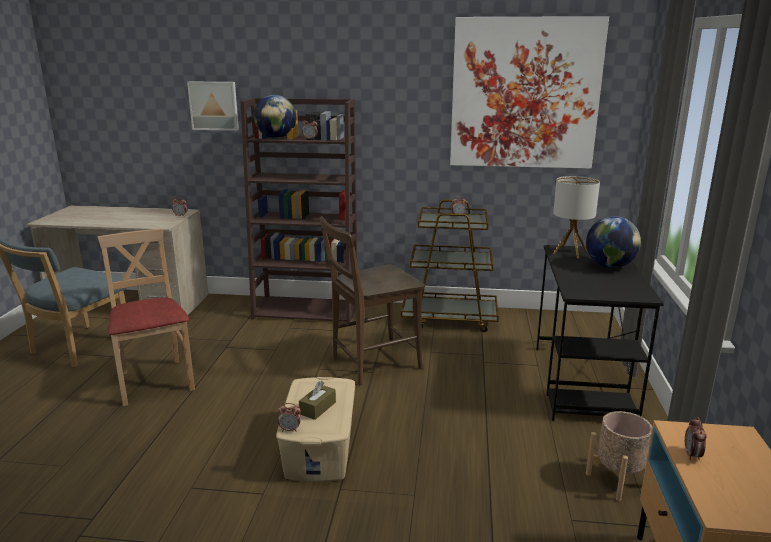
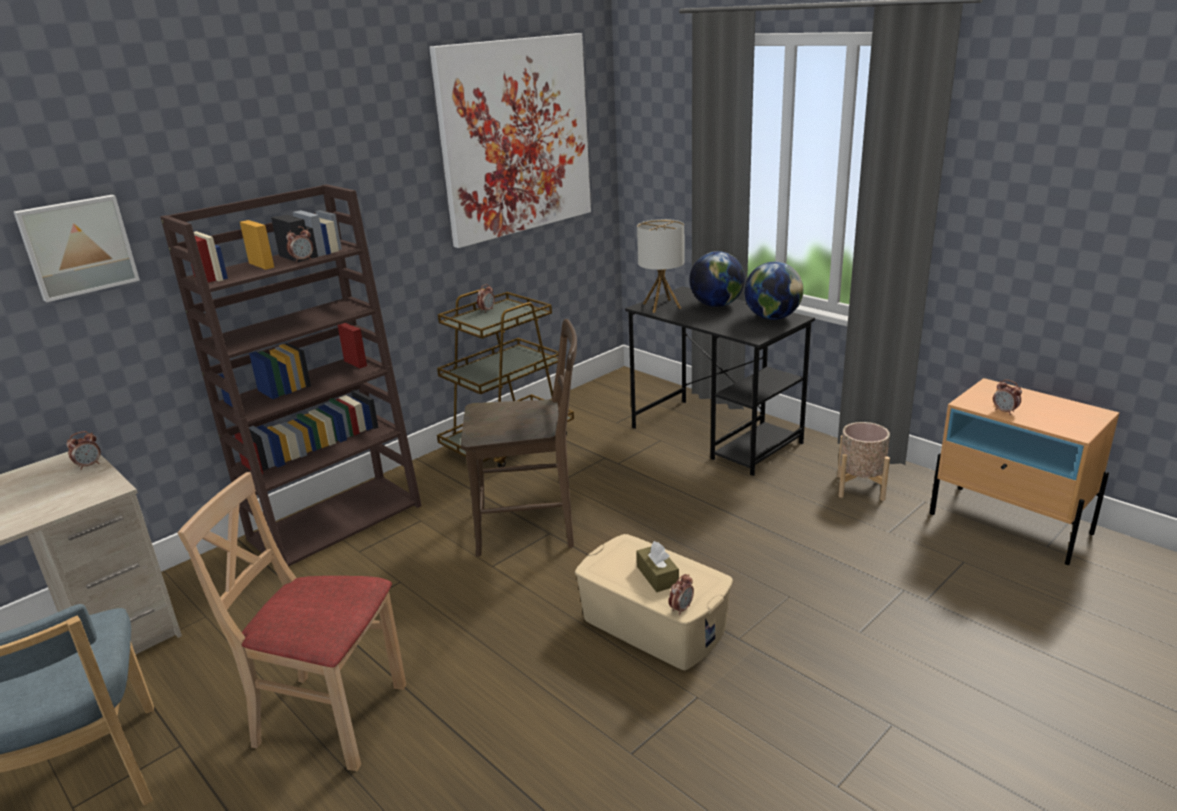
camera: 50 degrees left, 5 degrees up
(276, 138) = (242, 272): globe -> globe (772, 318)
(371, 364) = (532, 527): brown chair -> brown chair turned 105 degrees counterclockwise

